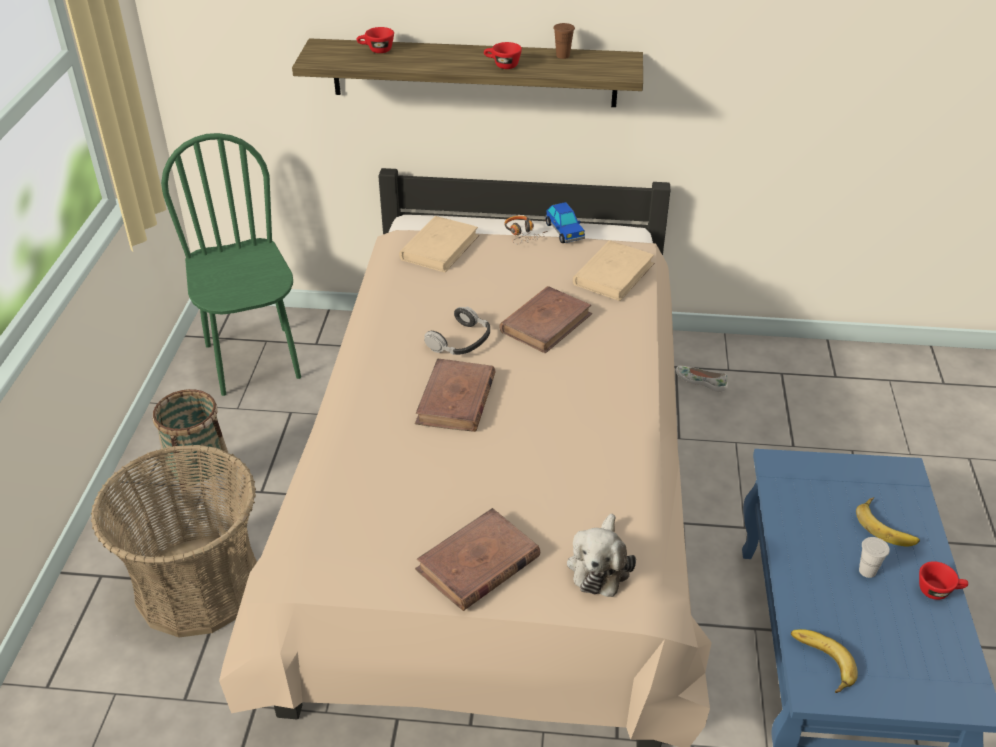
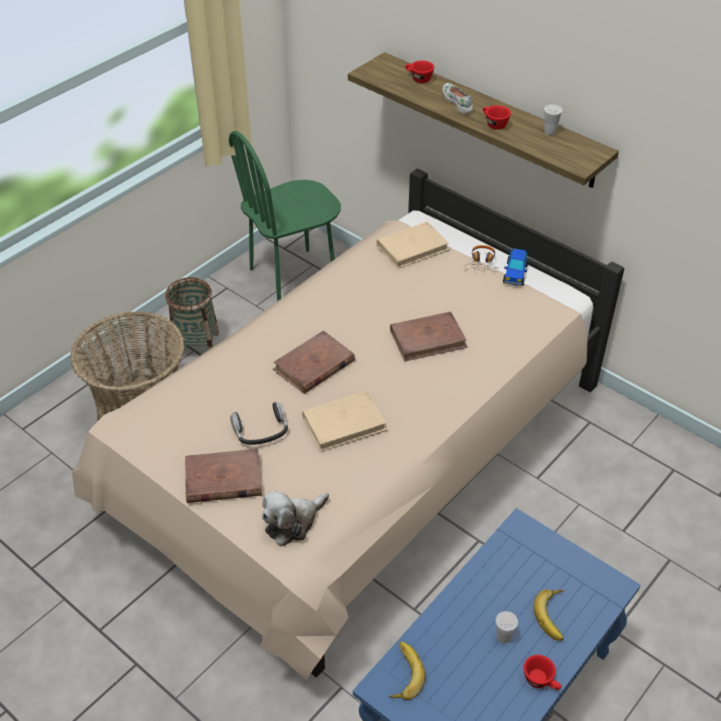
camera: 35 degrees right, 5 degrees up
(254, 361) = (293, 276): green chair -> green chair turned 135 degrees counterclockwise
(460, 341) = (357, 325): headphones -> headphones (261, 430)
(563, 55) = (550, 131): brown cup -> white cup
(613, 274) = (516, 324): beige book -> beige book (344, 423)
(701, 381) = (598, 443): white shoe -> white shoe (457, 102)

